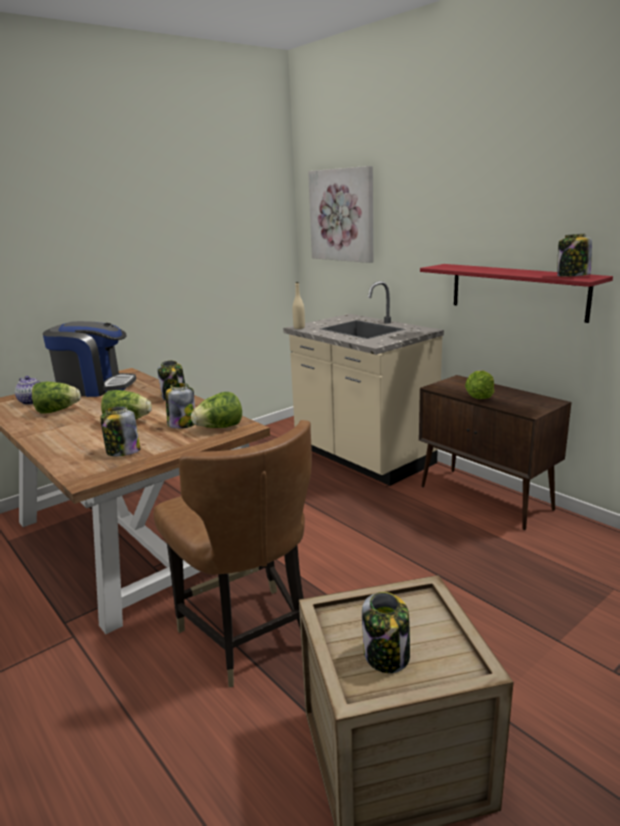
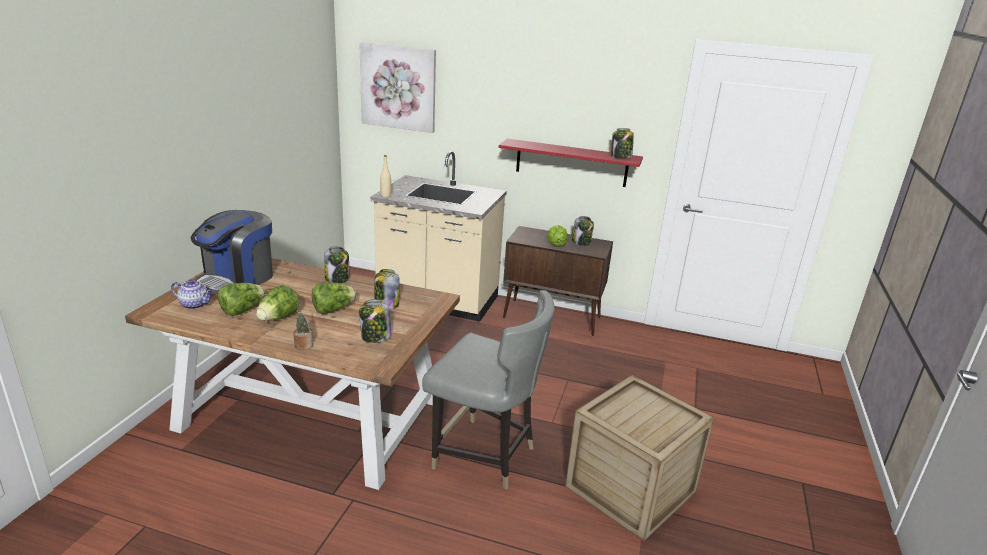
camera: 35 degrees left, 5 degrees up
(53, 446) = (303, 344): none -> potted plant
(94, 387) = (237, 279): coffee machine -> coffee machine turned 150 degrees clockwise
(219, 428) = (422, 302): lettuce -> lettuce (278, 318)
(247, 635) = (484, 455): brown chair -> grey chair
(387, 656) = (649, 425): jar -> jar (581, 242)

